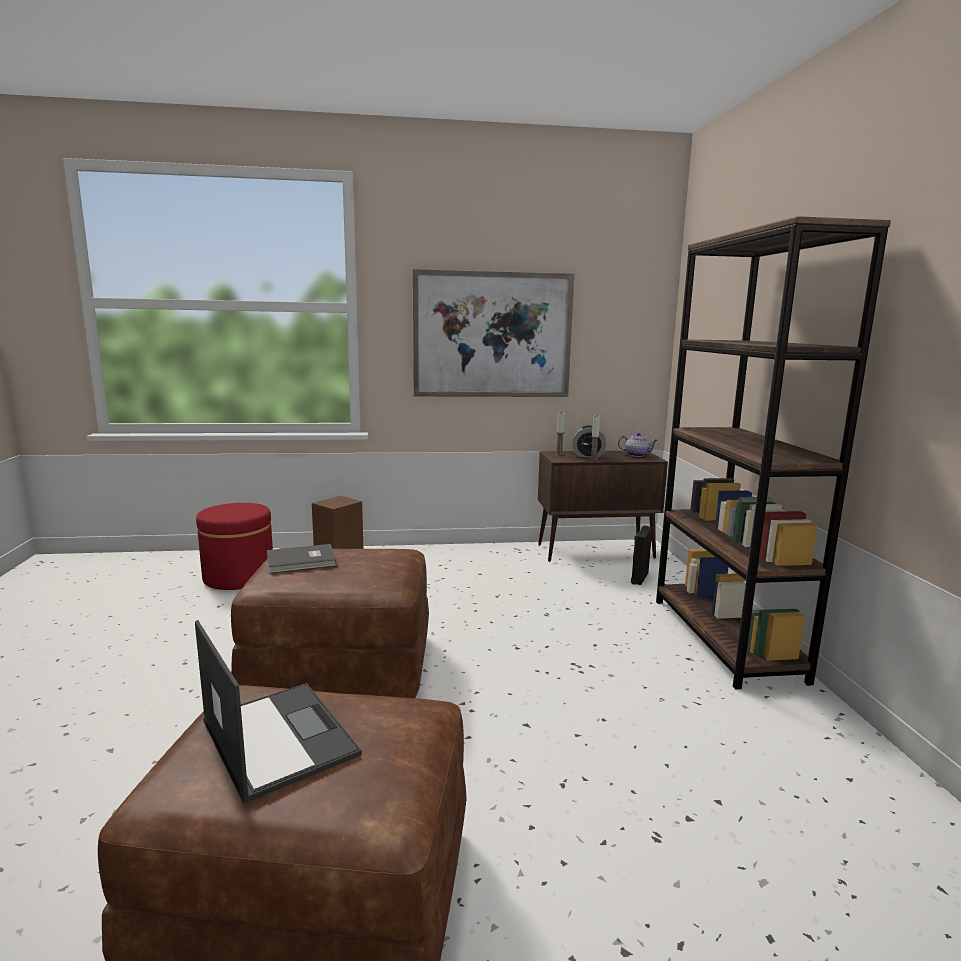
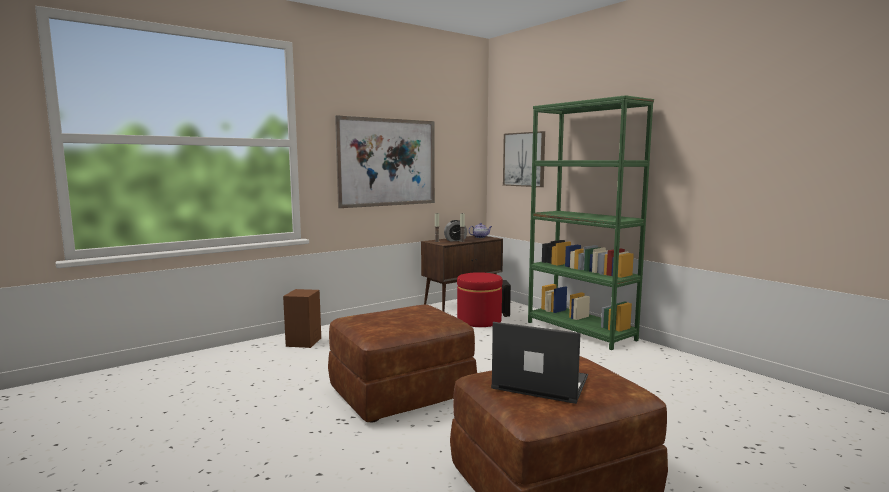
camera: 30 degrees left, 5 degrees down
(239, 577) = (236, 365): red ottoman -> red ottoman (479, 321)
(302, 561) = (374, 320): grey book -> none
(711, 336) = (524, 159): none -> picture
(725, 638) = (580, 331): brown bookcase -> green bookcase

